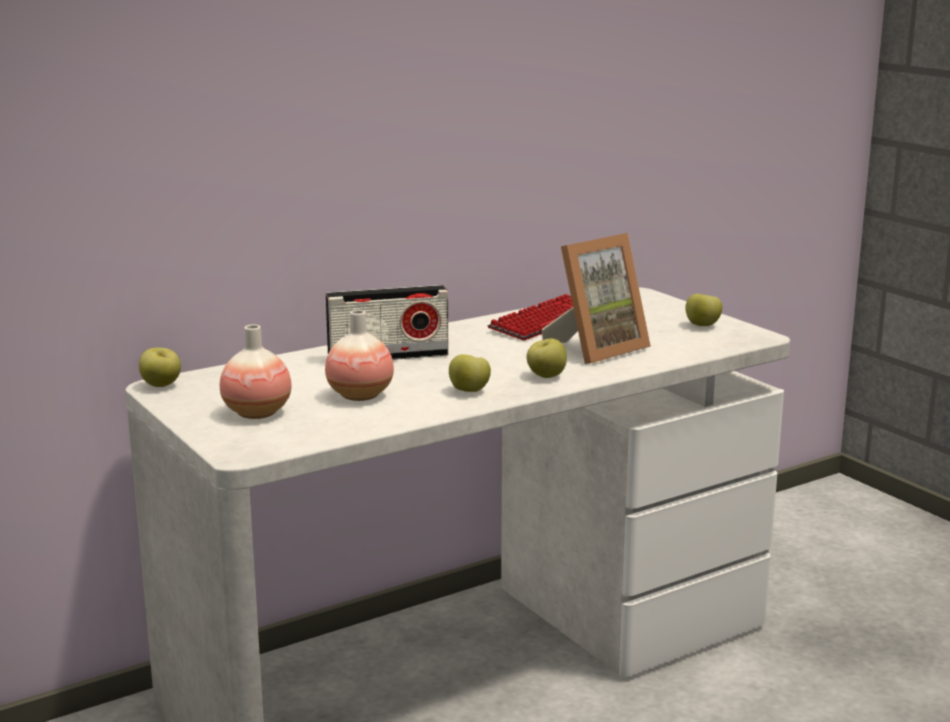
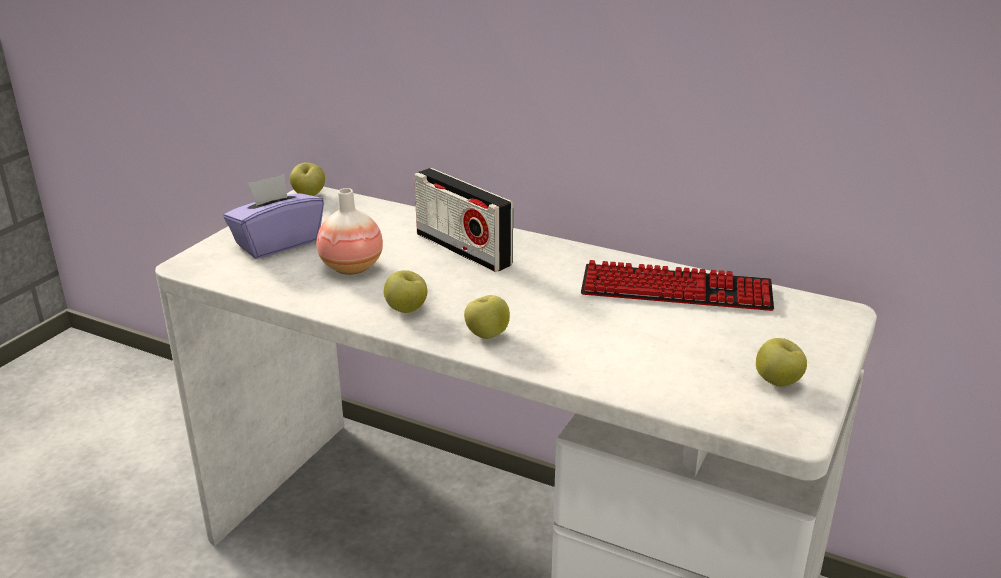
camera: 60 degrees right, 10 degrees up
(257, 413) = (277, 243): vase -> purple tissue box
(596, 349) = (606, 338): picture frame -> none

